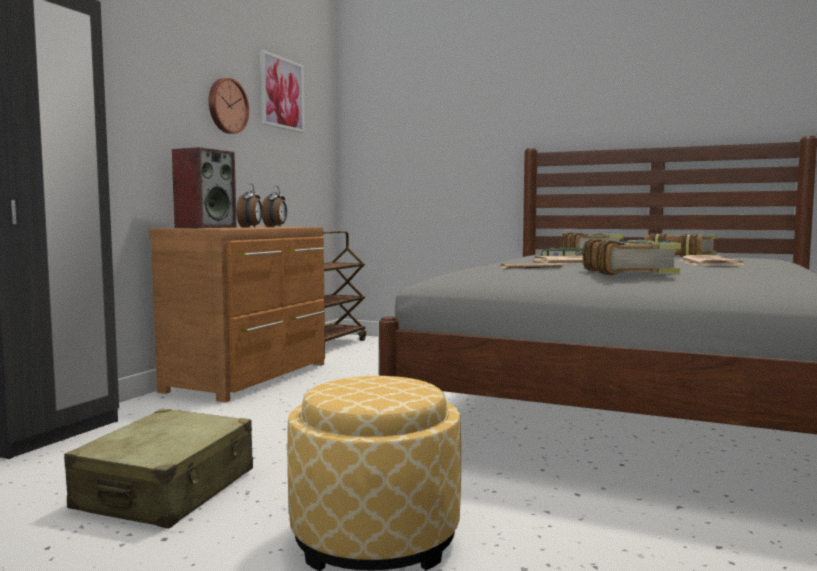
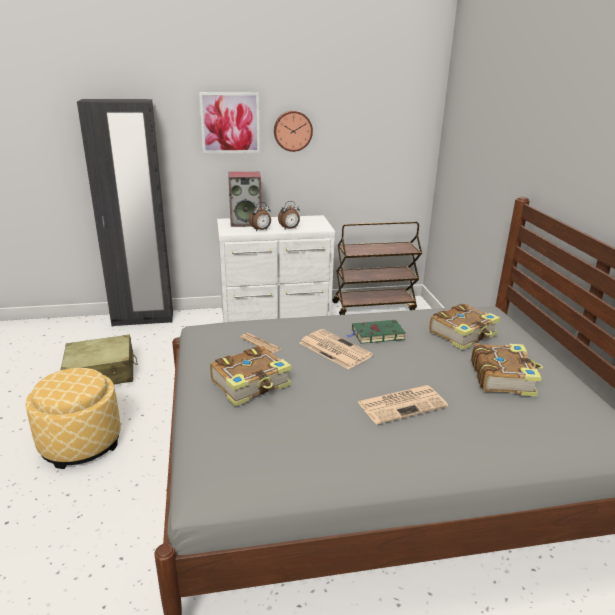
camera: 55 degrees right, 20 degrees up
(252, 377) = (276, 318): brown dresser -> white dresser
(281, 93) = (360, 109): picture -> picture (230, 123)

